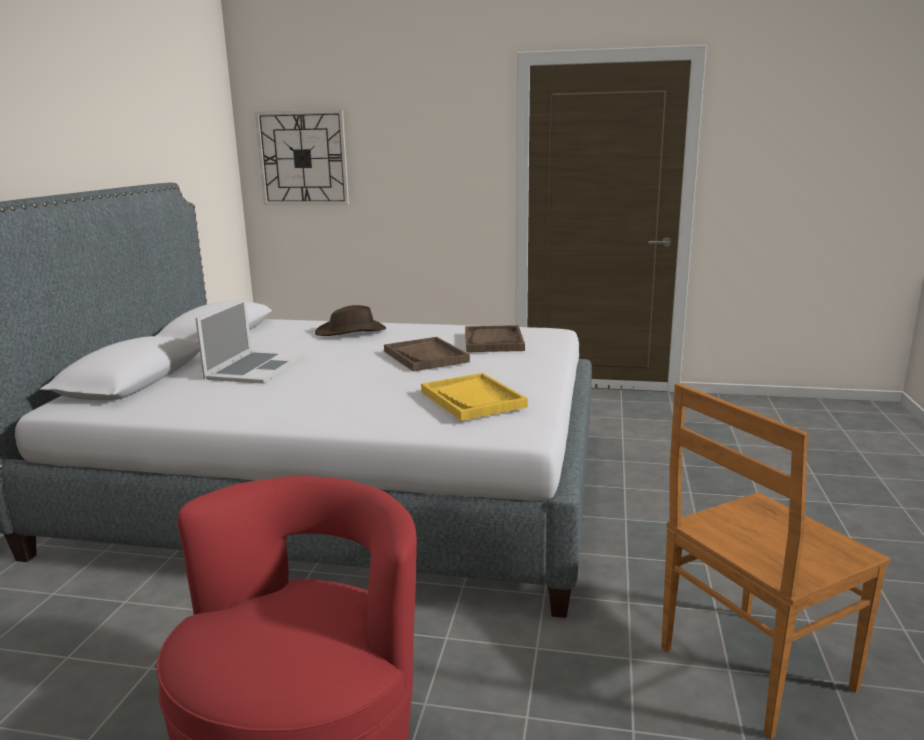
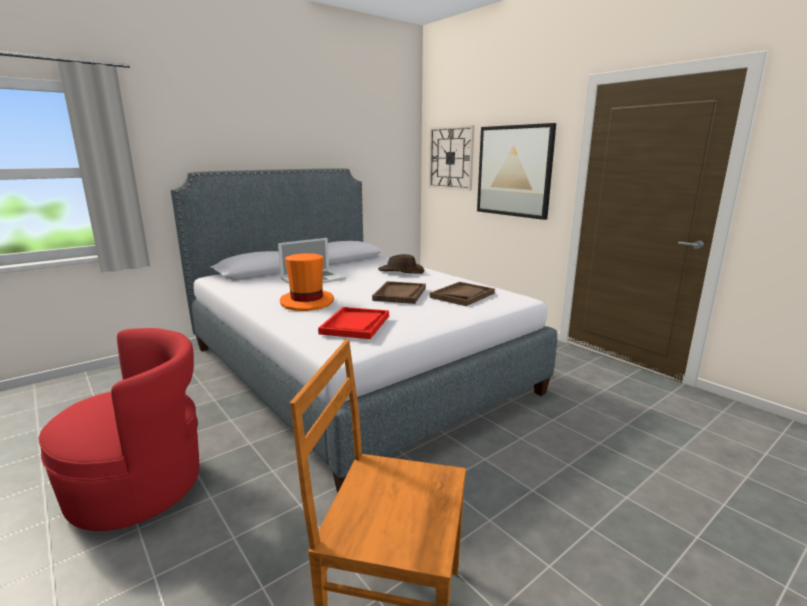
camera: 40 degrees right, 0 degrees up
(335, 395) = (307, 302): none -> orange hat
(421, 173) = (514, 171): none -> picture
(473, 399) = (355, 325): yellow tray -> red tray

